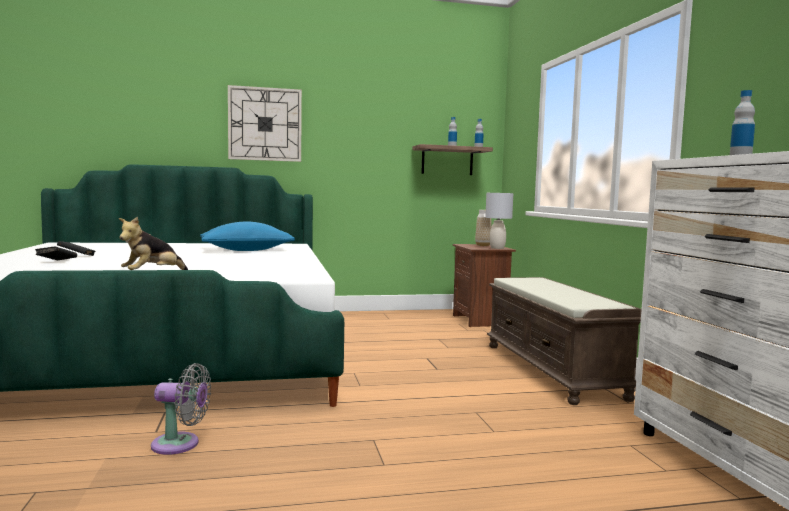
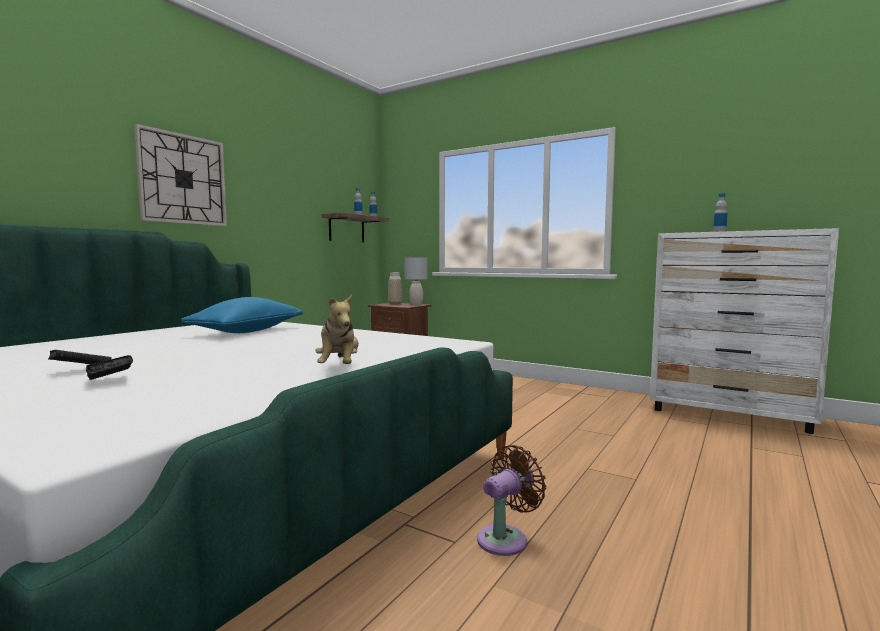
camera: 45 degrees left, 0 degrees up
(180, 444) = (506, 538): grey fan -> brown fan
(553, 370) = (532, 390): brown bench -> none

